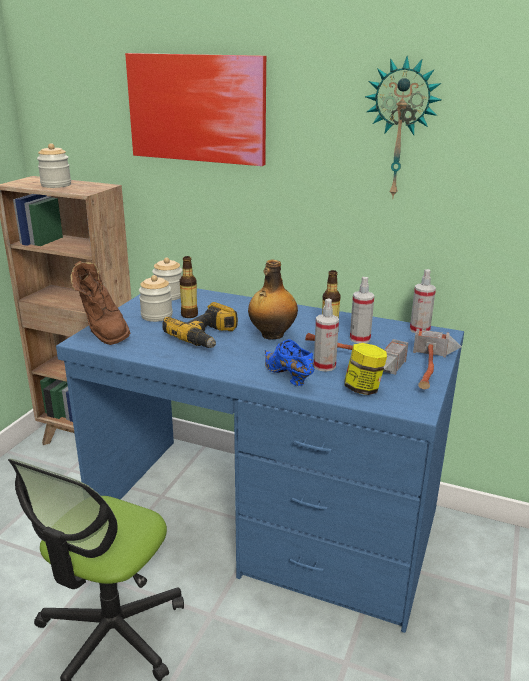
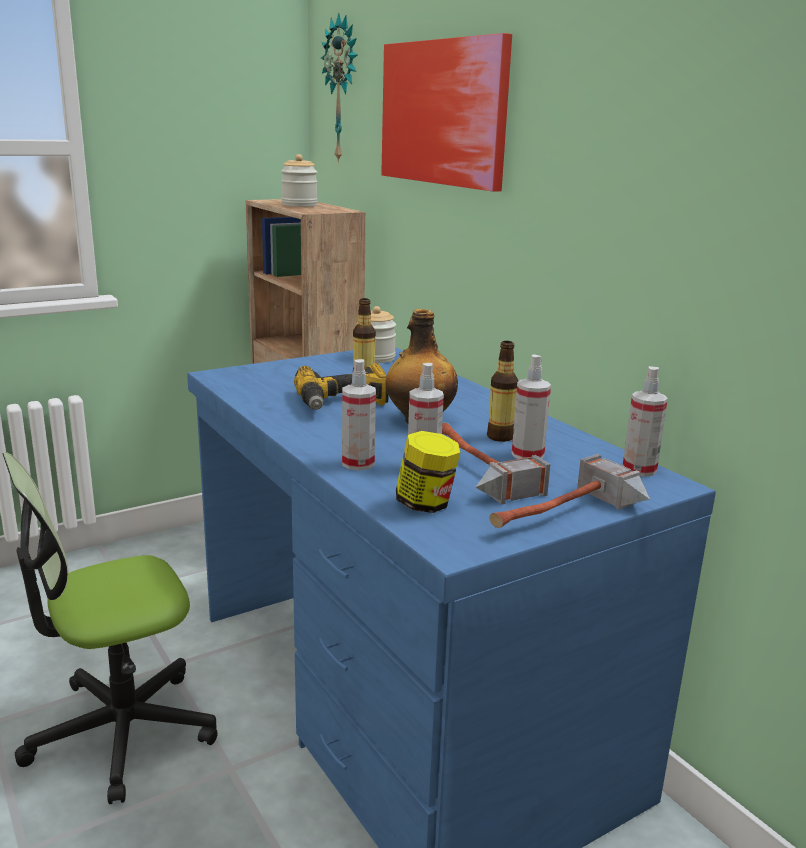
camera: 35 degrees right, 5 degrees down
(103, 331) = (250, 372): brown boot -> none
(156, 316) = (328, 372): jar -> none
(287, 376) = (358, 463): blue shoe -> spray bottle
(400, 130) = (655, 136): wall clock -> wall clock (343, 90)

